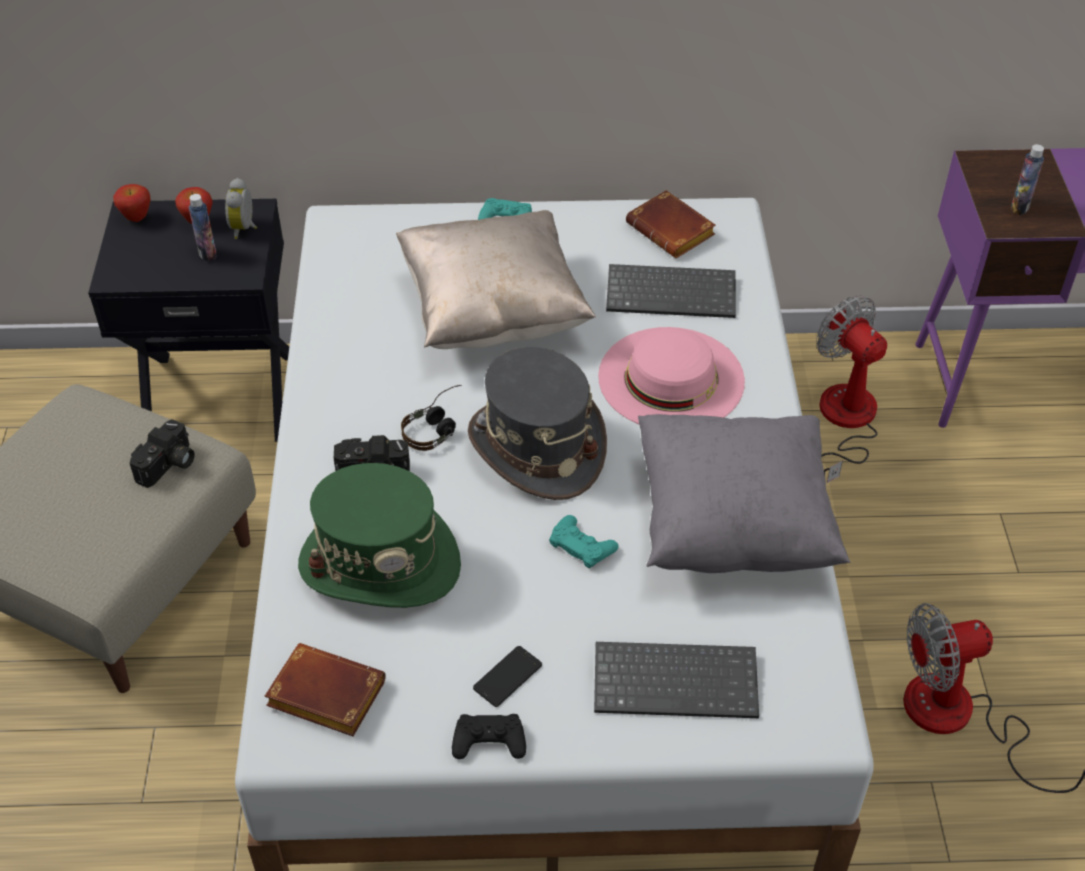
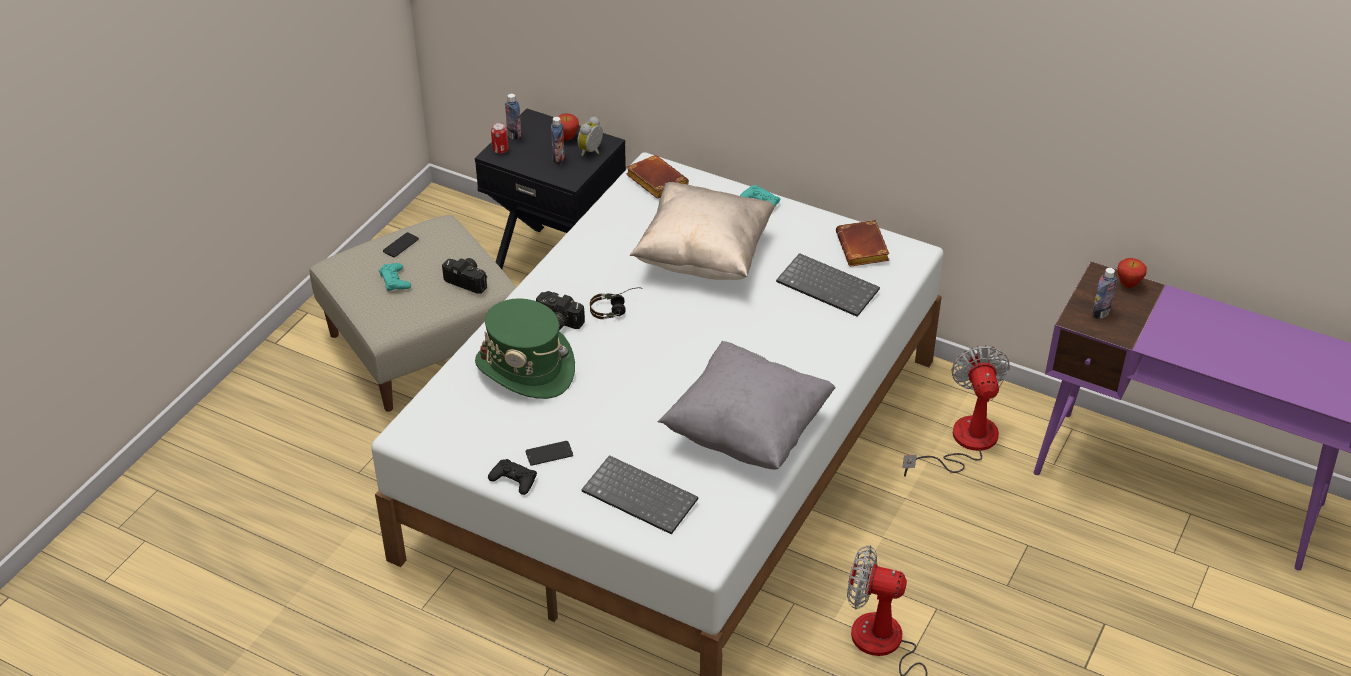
camera: 30 degrees right, 5 degrees down
(36, 454) = (400, 245): none -> phone
(117, 269) = (500, 150): none -> can
(123, 243) = (514, 135): none -> bottle
(137, 218) = (533, 123): apple -> apple (1128, 285)
(169, 466) = (468, 280): camera -> camera turned 120 degrees counterclockwise
(322, 696) = (444, 421): brown book -> brown book (654, 181)
(536, 447) = (665, 342): grey hat -> none
(582, 546) = (647, 406): turquoise game controller -> turquoise game controller (395, 280)
(671, 378) = (783, 336): pink hat -> none

